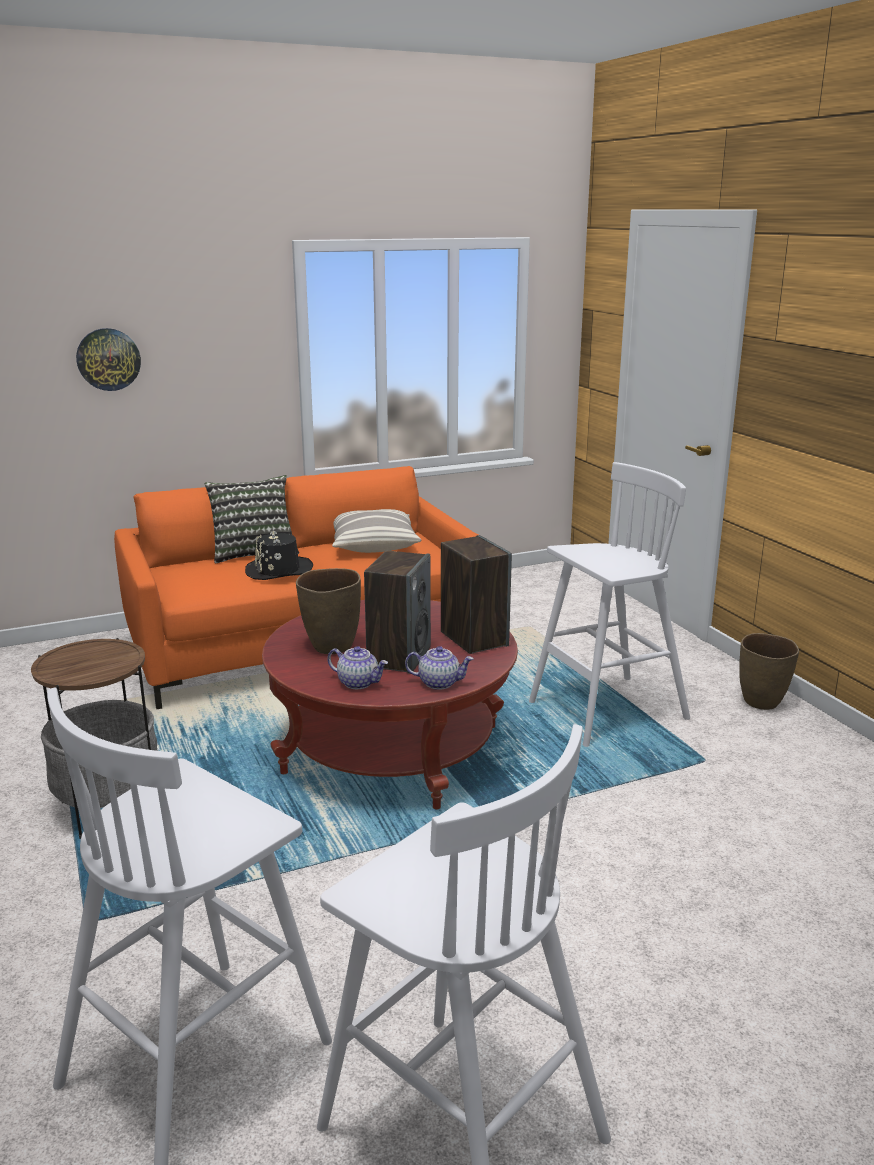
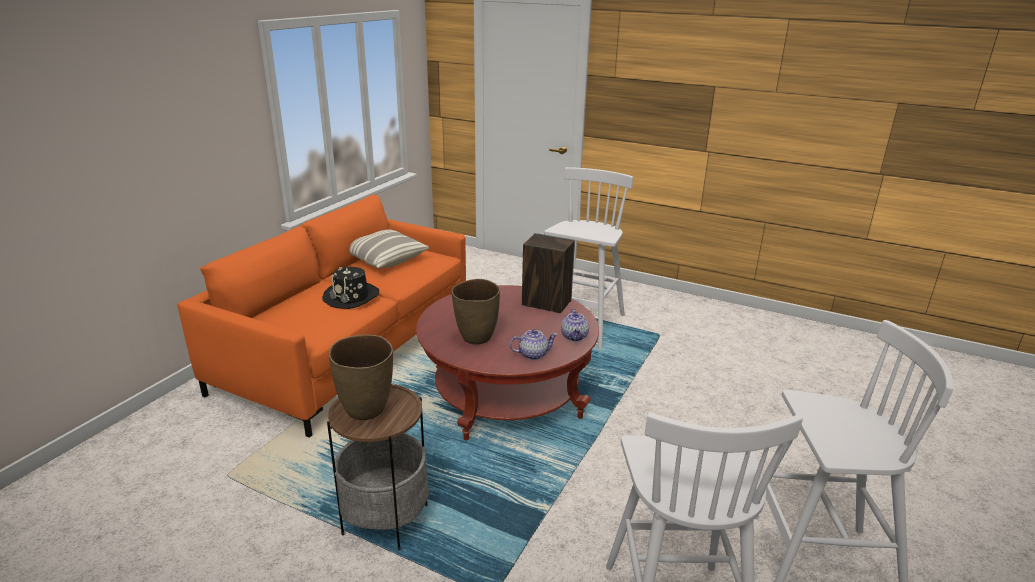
camera: 40 degrees left, 5 degrees up
(108, 359) = (131, 146): wall clock -> none
(253, 552) = (305, 289): pillow -> none
(399, 657) = (526, 329): speaker -> none
(439, 683) = (574, 336): teapot -> teapot turned 120 degrees clockwise
(762, 702) = (641, 294): brown vase -> brown vase (367, 410)

